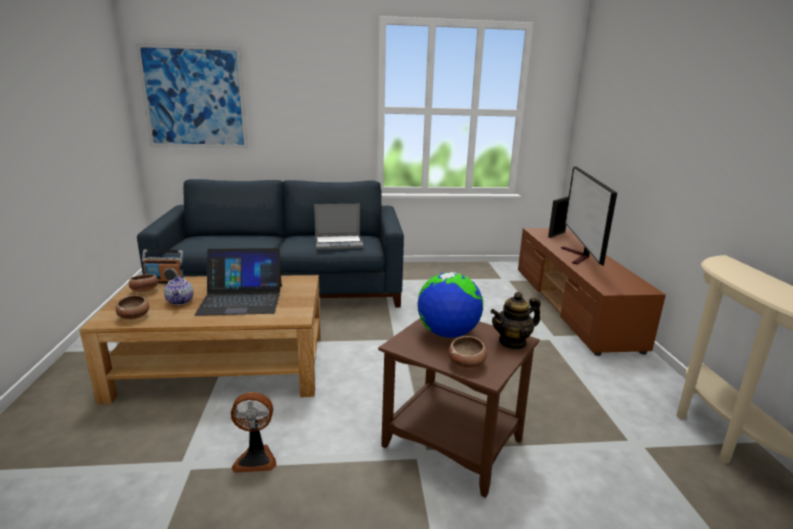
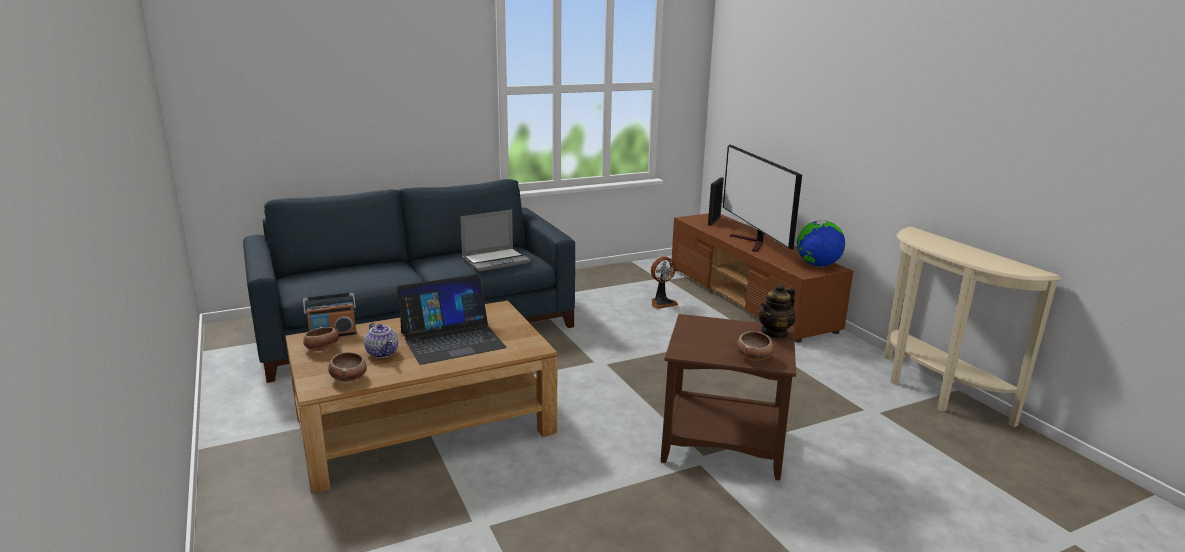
camera: 20 degrees left, 0 degrees up
(194, 97) = (259, 88): picture -> none
(256, 458) = (548, 500): fan -> fan (662, 303)
(448, 334) = (714, 335): globe -> globe (817, 265)

